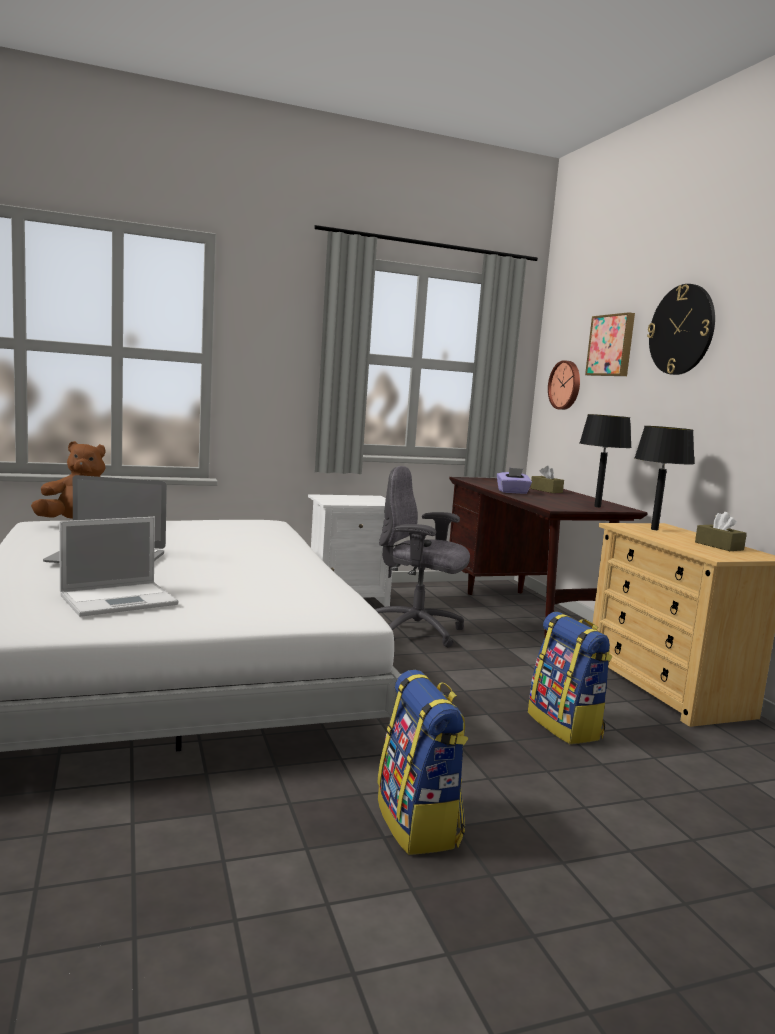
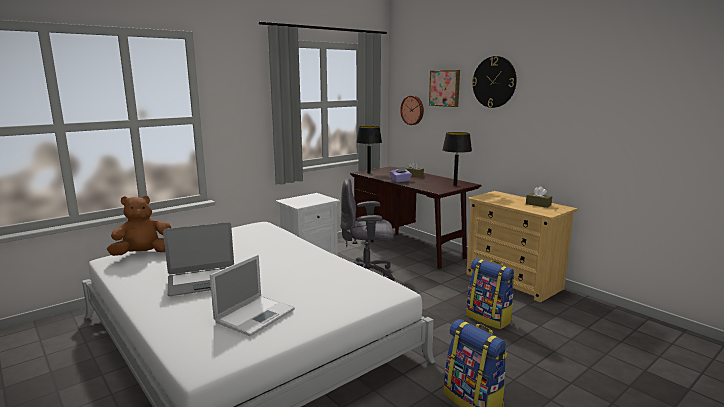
camera: 20 degrees left, 5 degrees up
(654, 529) = (497, 197): black table lamp -> black table lamp (369, 173)

